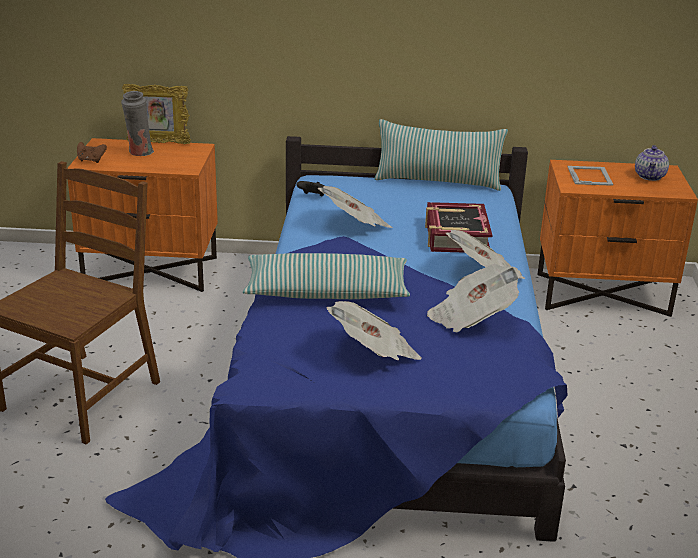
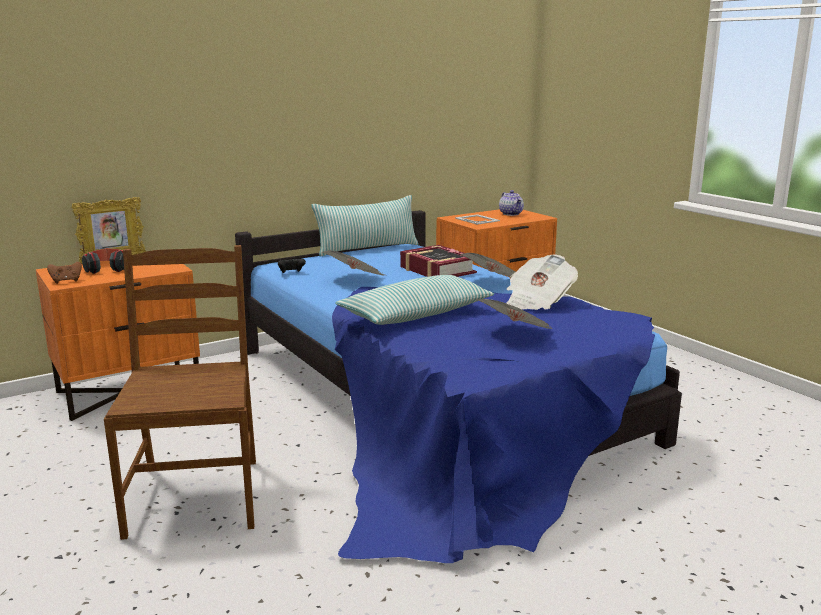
camera: 35 degrees left, 10 degrees down
(139, 153) = (107, 268): grey vase -> headphones

